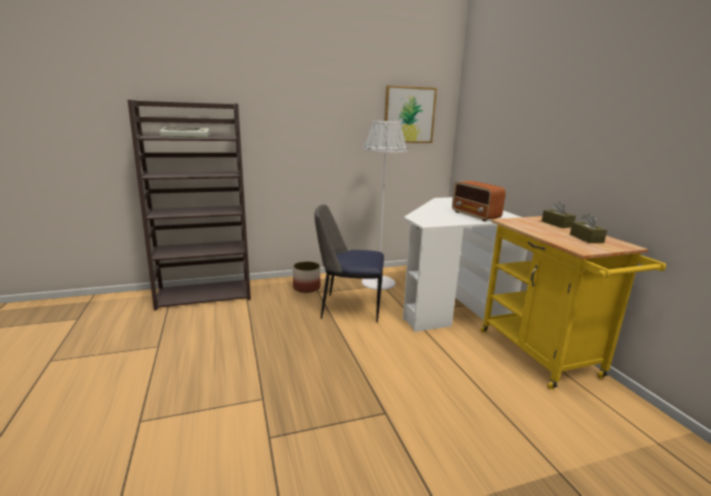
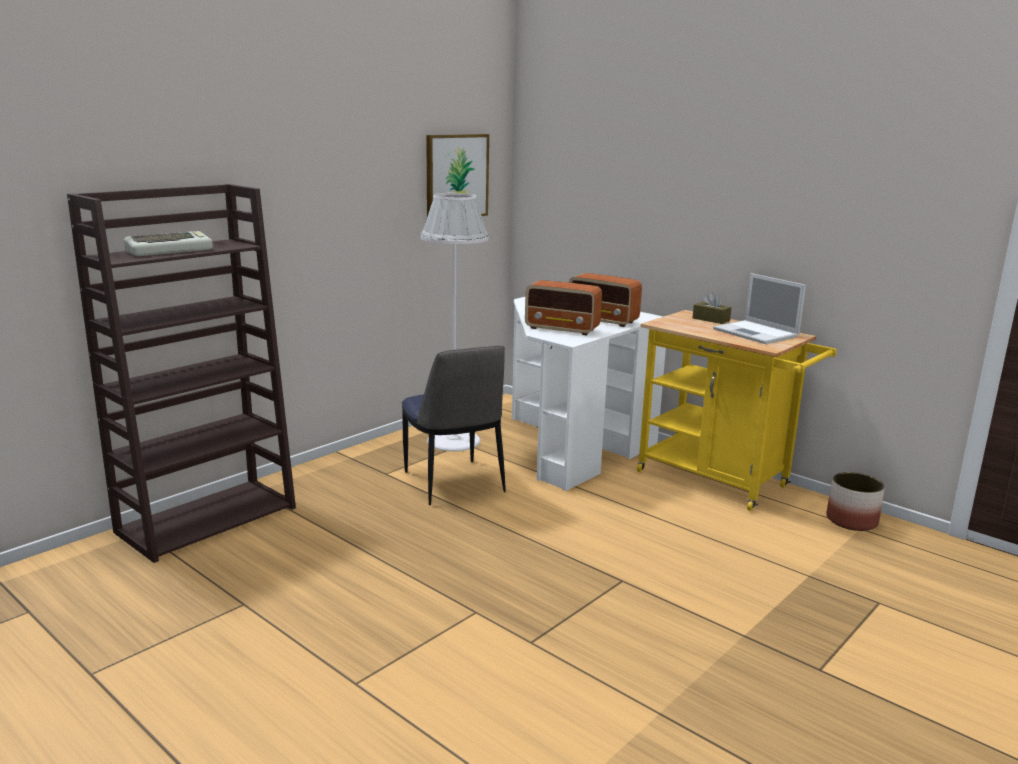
camera: 30 degrees left, 0 degrees up
(307, 287) = (359, 471): planter -> planter (851, 520)
(349, 308) = (454, 483): chair -> chair turned 90 degrees counterclockwise
(435, 216) = (563, 329): none -> radio
(586, 238) = (757, 333): brown tissue box -> laptop

